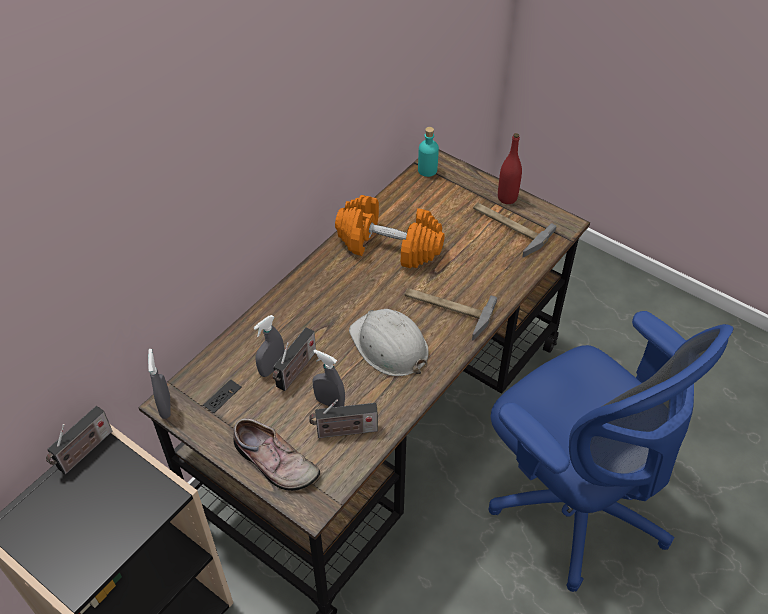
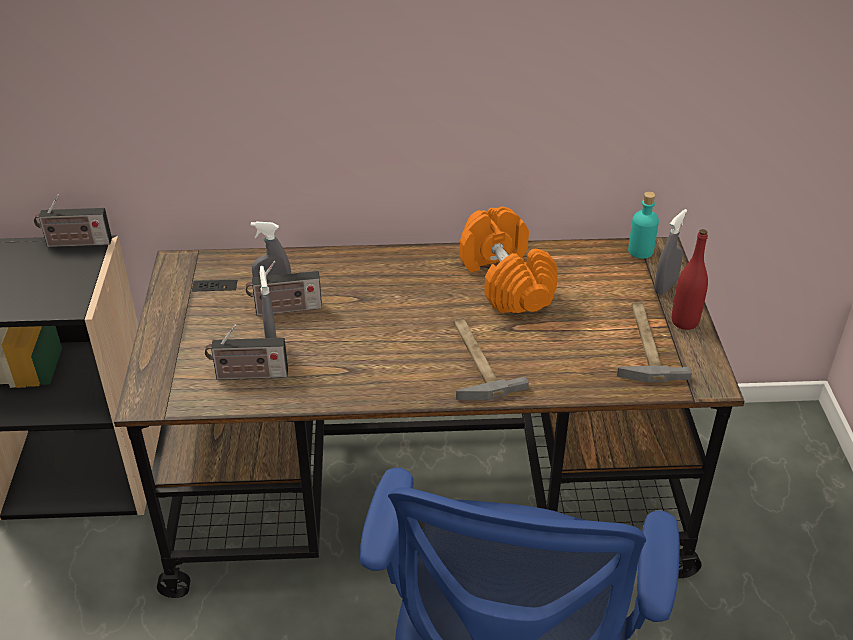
camera: 50 degrees right, 10 degrees down
(165, 407) = (171, 263): grey spray bottle -> grey spray bottle (665, 287)
(273, 463) = (171, 353): shoe -> none
(344, 431) = (248, 375): radio -> radio turned 45 degrees counterclockwise
(389, 346) = (381, 348): white hard hat -> none

